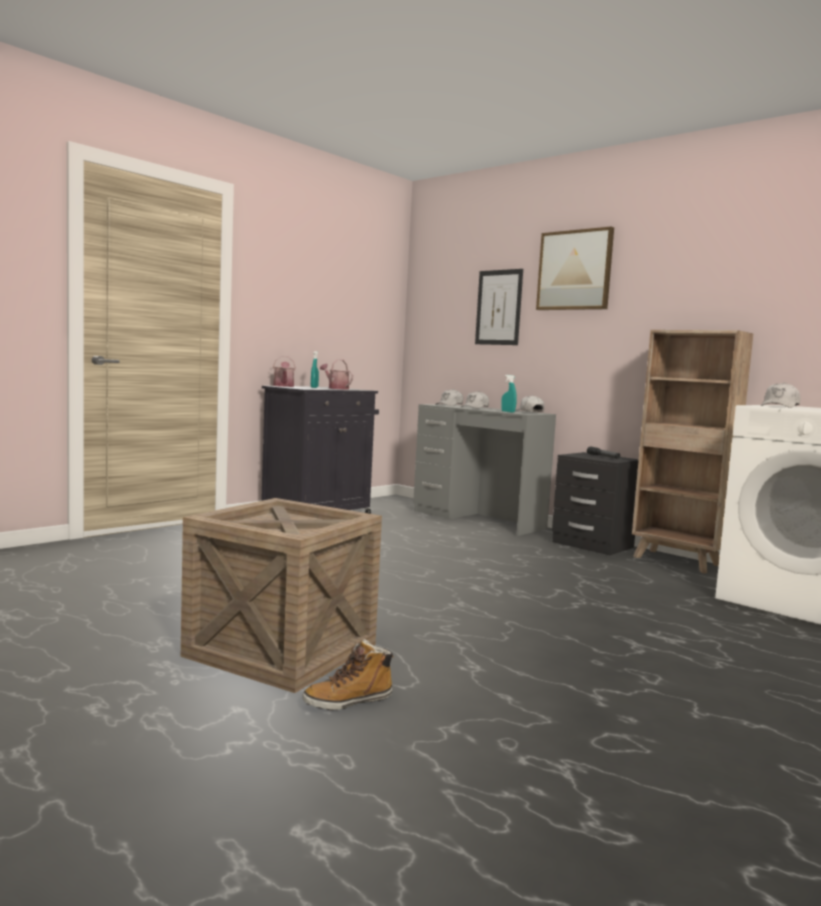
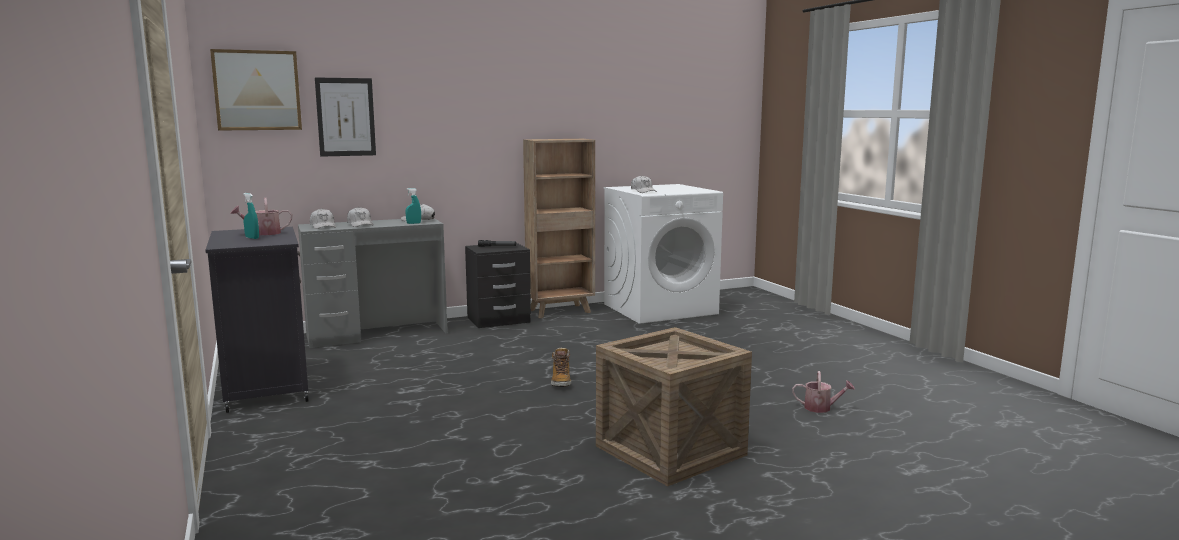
camera: 65 degrees left, 5 degrees up
(283, 386) = (227, 244): watering can -> watering can (821, 408)
(348, 701) = (763, 442): boot -> boot (561, 381)
(575, 270) = (430, 83): picture -> picture (257, 90)

